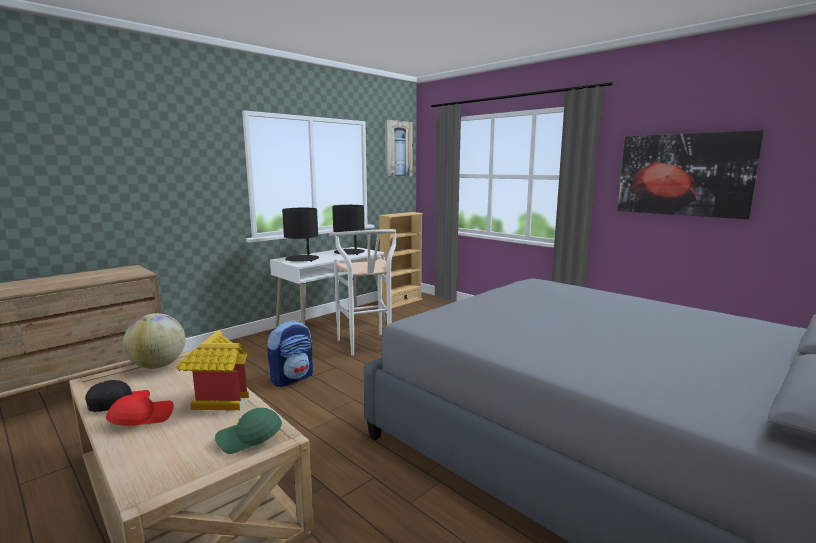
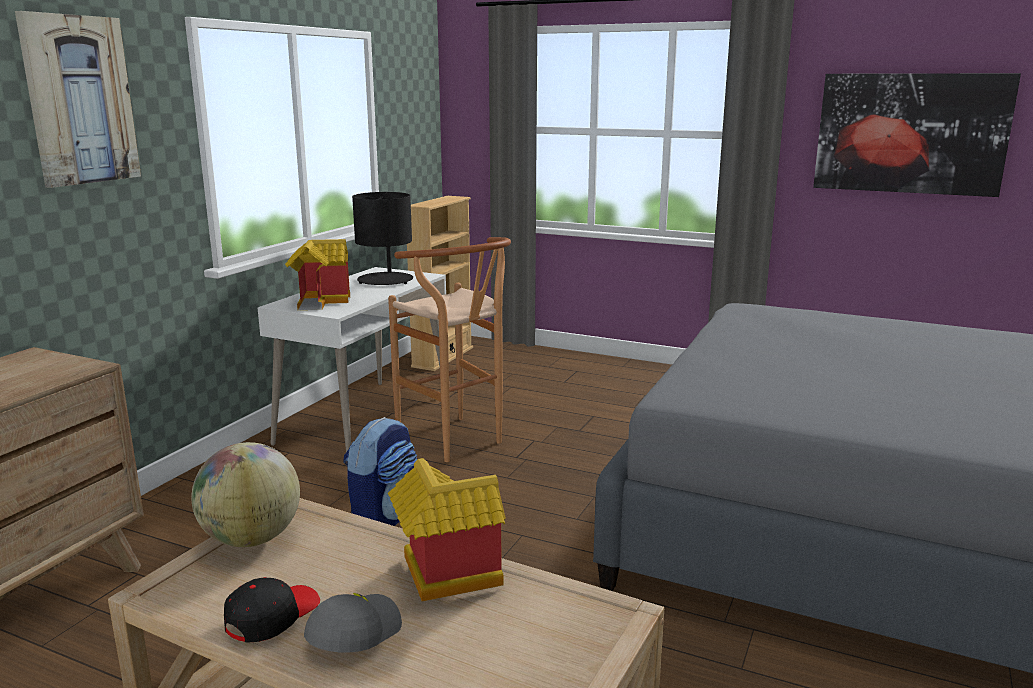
camera: 20 degrees left, 5 degrees up
(142, 418) = (353, 633): red cap -> grey cap
(249, 439) = (577, 625): green cap -> none
(302, 259) = (321, 301): black table lamp -> toy house
(366, 346) = (457, 443): white stool -> brown stool
(398, 148) = (416, 81): picture -> picture (79, 100)

